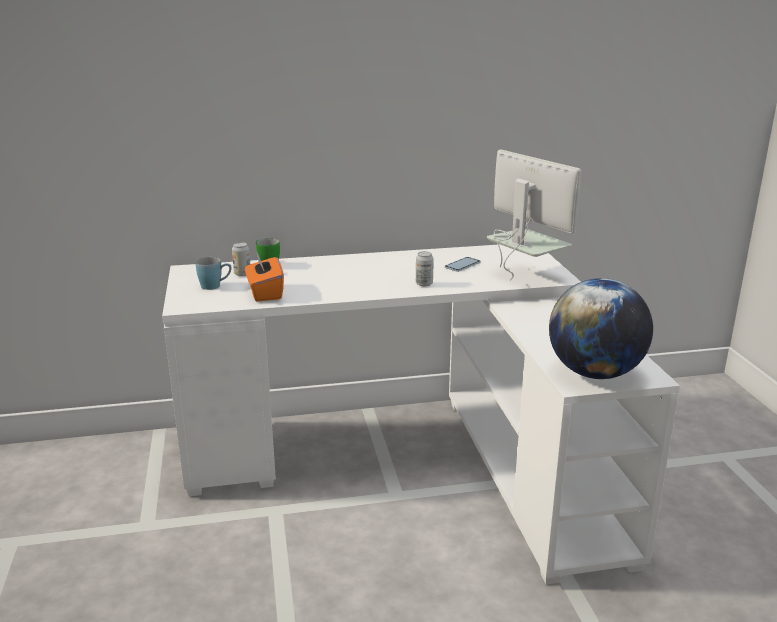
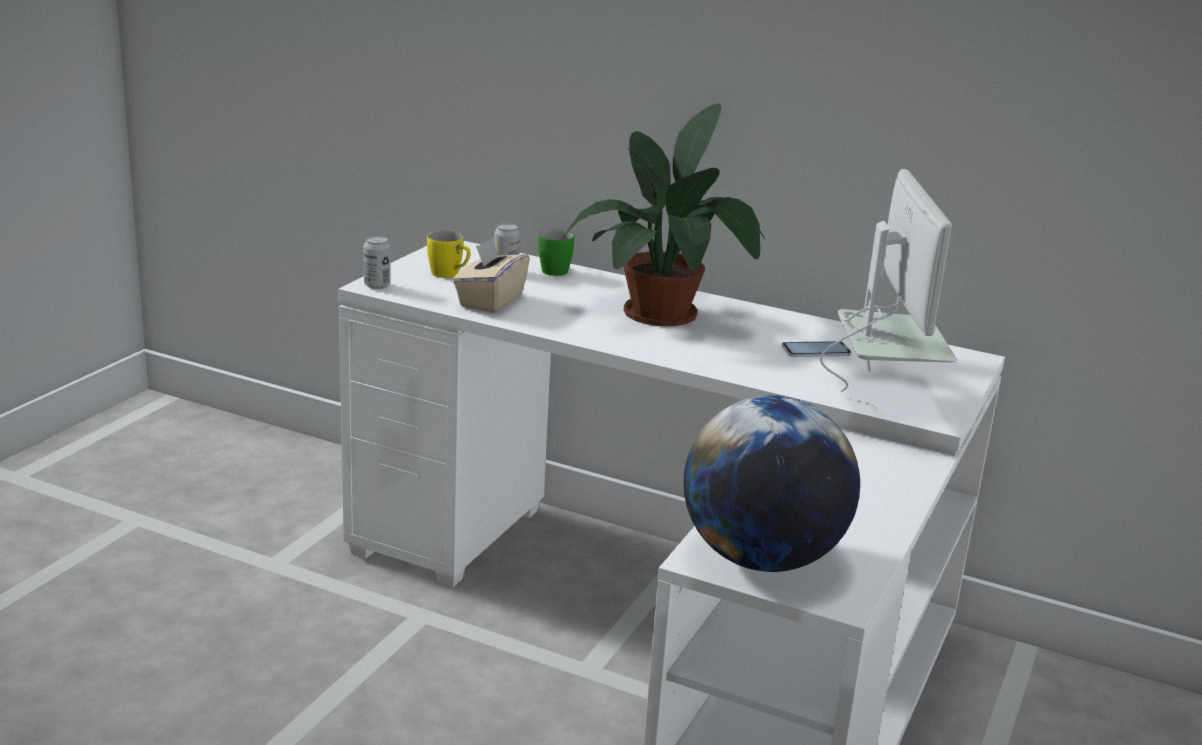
camera: 35 degrees right, 0 degrees up
(215, 286) = (450, 275): blue mug -> yellow mug
(265, 293) = (490, 301): orange tissue box -> beige tissue box
(364, 269) = (667, 312): none -> potted plant
(424, 284) = (711, 356): can -> can (377, 285)

